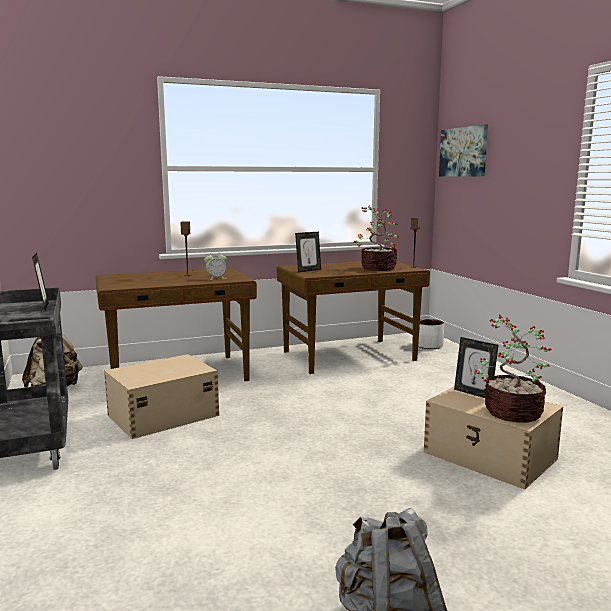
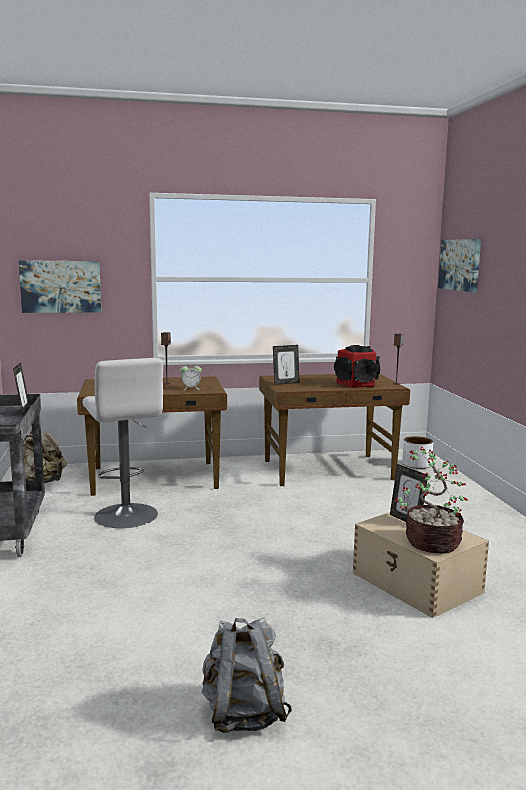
camera: 10 degrees right, 0 degrees up
(64, 176) = (61, 286): none -> picture
(162, 415) = (125, 516): beige storage box -> white stool
(377, 268) = (357, 383): potted plant -> speaker

